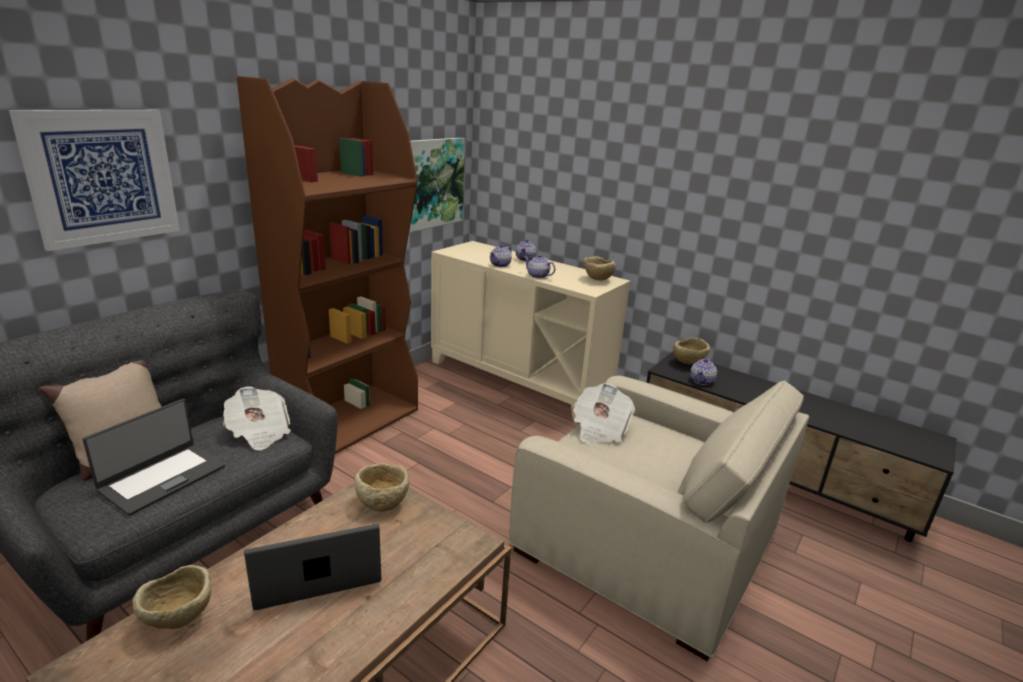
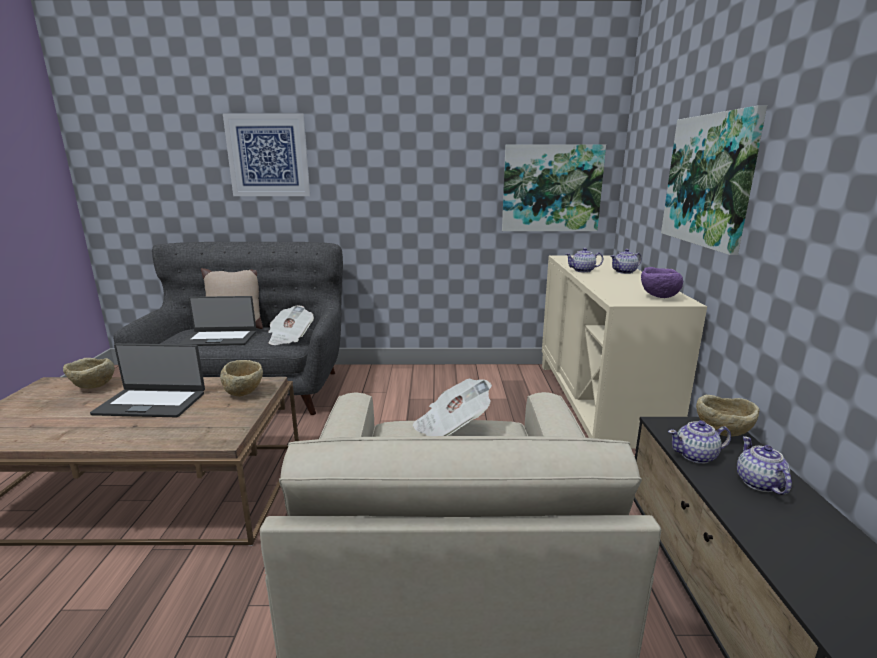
camera: 55 degrees right, 5 degrees down
(317, 573) = (151, 403): laptop -> laptop turned 150 degrees clockwise
(350, 420) = (417, 378): brown bookcase -> none
(538, 276) = (596, 282): teapot -> teapot (759, 483)
(597, 280) = (658, 297): beige bowl -> purple bowl
(615, 188) = (709, 180): none -> picture

